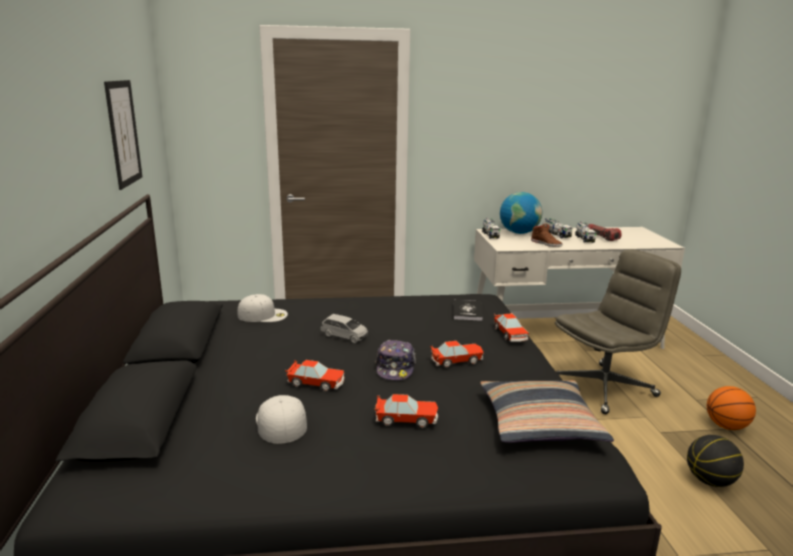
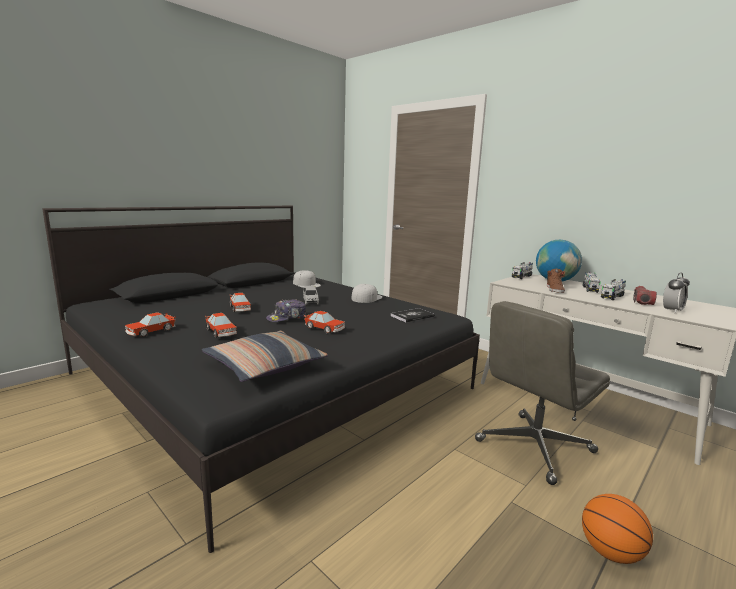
camera: 50 degrees right, 5 degrees down
(123, 133) = (276, 167): picture -> none
(280, 422) = (189, 313): white cap -> white cap (366, 298)
(510, 335) = (397, 333): toy car -> toy car (151, 332)
(604, 387) = (534, 447): grey office chair -> grey office chair turned 120 degrees clockwise
(633, 241) = (672, 311): none -> alarm clock
(710, 481) = (468, 559): basketball -> none

